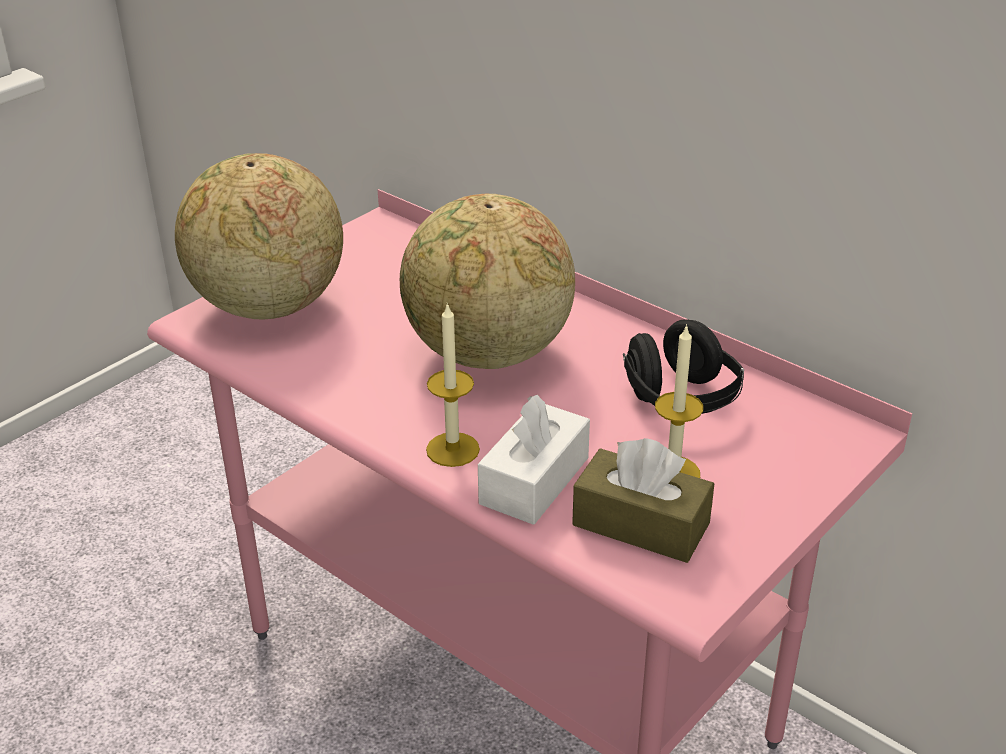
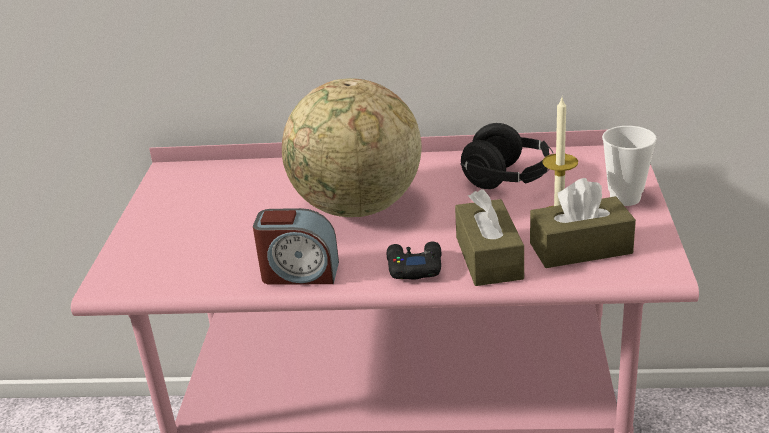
camera: 35 degrees left, 5 degrees down
(268, 306) = (156, 250): globe -> none
(348, 398) = (299, 273): none -> alarm clock
(452, 449) = (414, 267): candle -> black game controller
(534, 481) = (488, 258): white tissue box -> brown tissue box
(778, 492) = (625, 198): none -> cup

